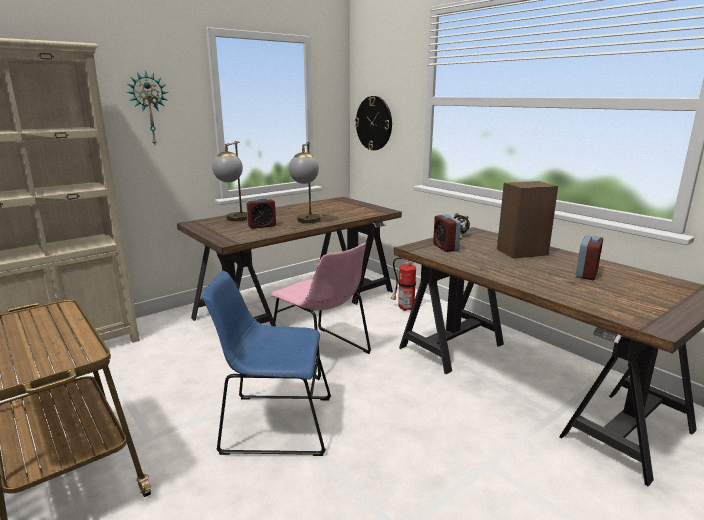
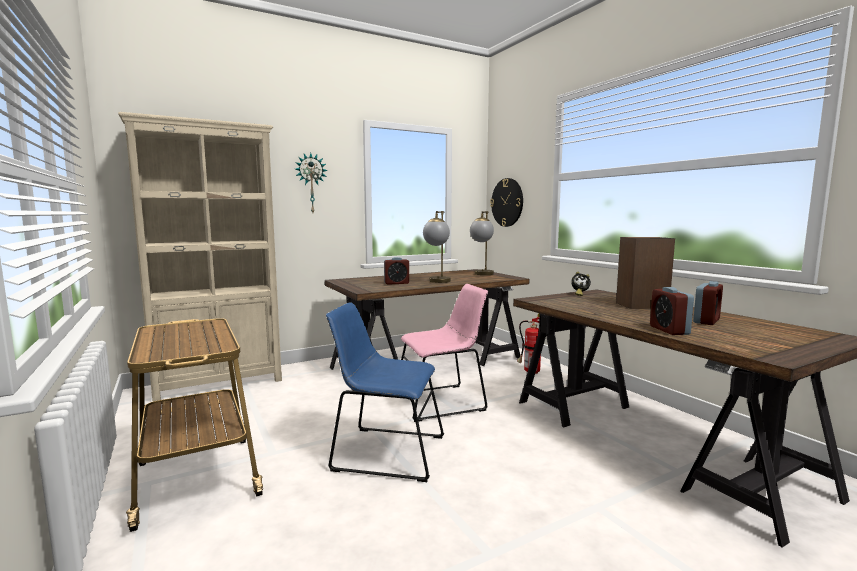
camera: 10 degrees right, 10 degrees down
(235, 220) = (374, 279): table lamp -> table lamp (482, 275)
(322, 353) = (443, 402): pink chair -> pink chair turned 75 degrees counterclockwise
(445, 247) = (564, 300): alarm clock -> alarm clock (669, 330)

